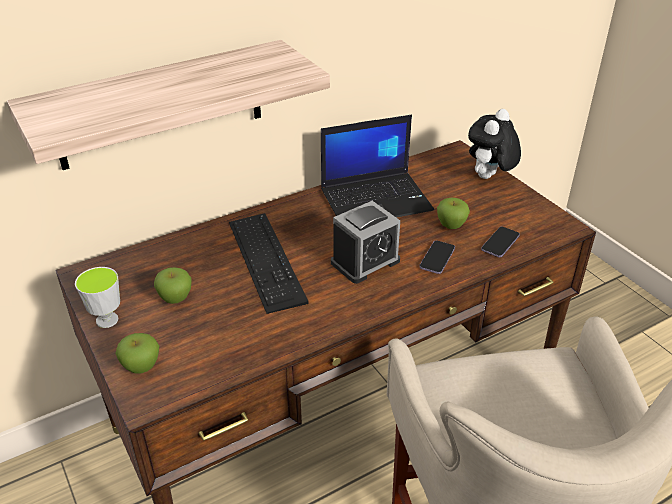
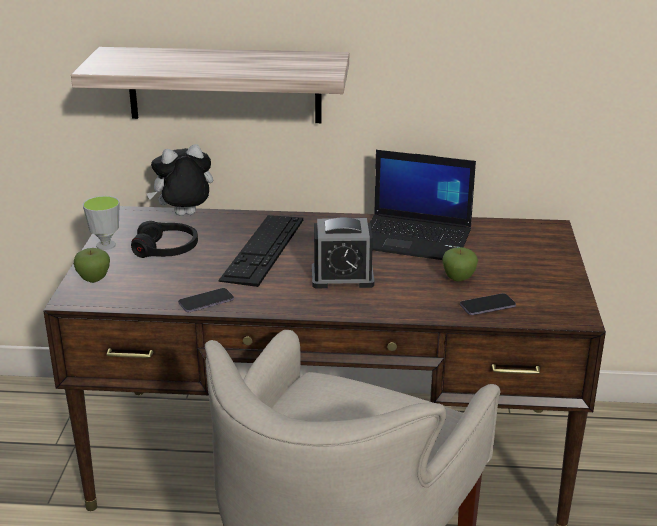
camera: 35 degrees right, 10 degrees down
(175, 298) = (166, 249): apple -> black headphones
(437, 258) = (410, 296): phone -> phone (206, 302)
(489, 178) = (553, 256): plush toy -> plush toy (184, 216)

